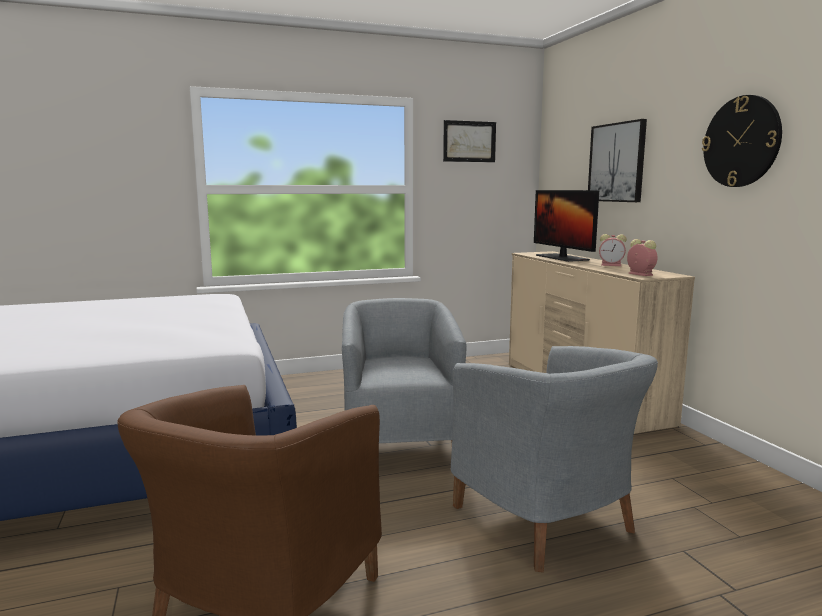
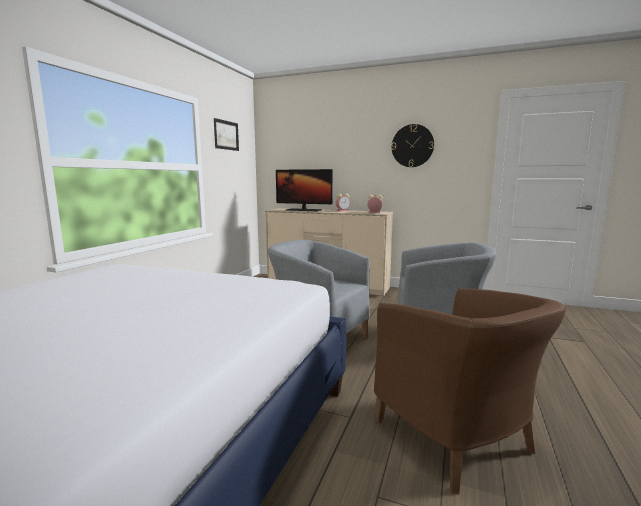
camera: 50 degrees left, 0 degrees up
(617, 162) = (328, 154): picture -> none

